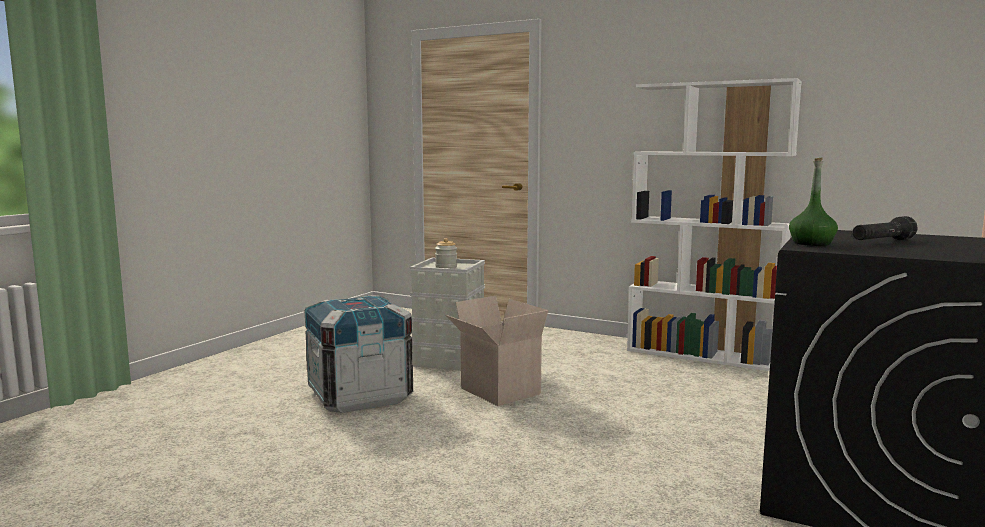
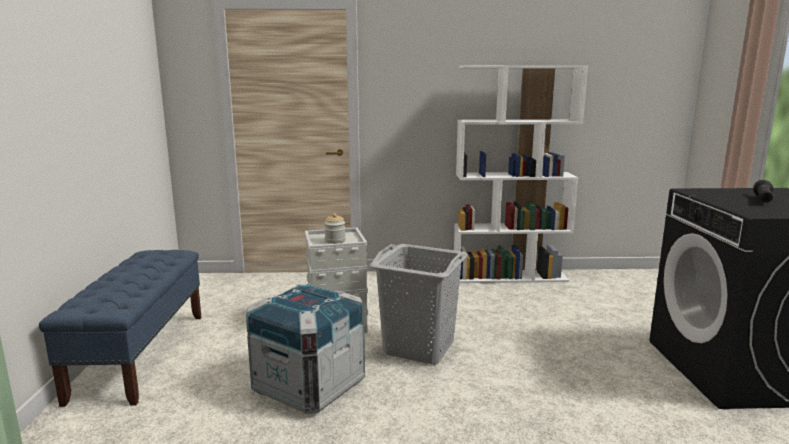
camera: 30 degrees left, 5 degrees up
(269, 350) = (141, 354): none -> blue bench
(497, 391) = (418, 347): cardboard box -> grey laundry basket
(811, 243) = (742, 208): green bottle -> none

